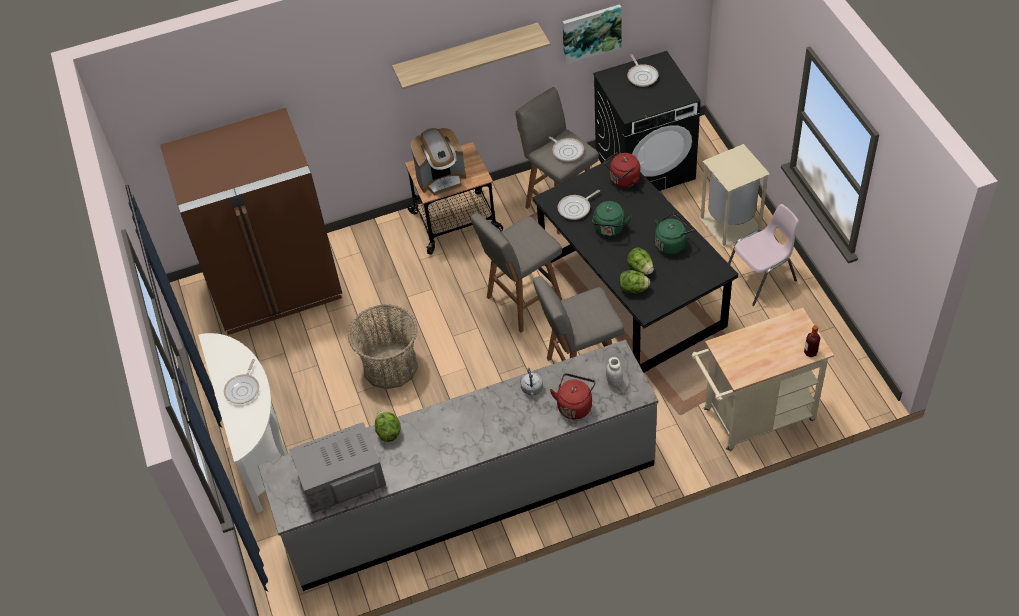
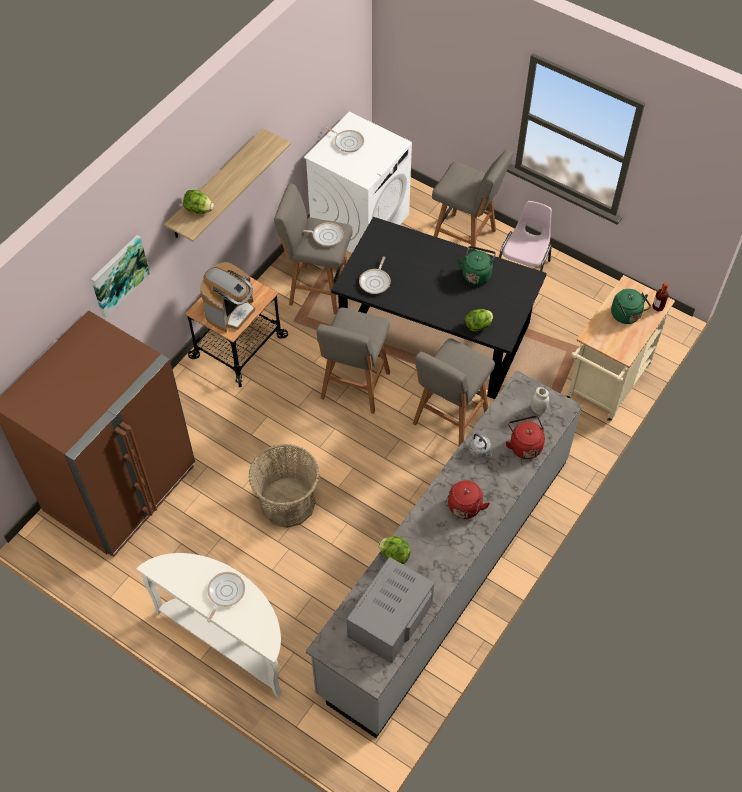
camera: 40 degrees left, 5 degrees up
(243, 389) = (225, 593): frying pan -> frying pan turned 135 degrees counterclockwise
(591, 33) = (298, 120): picture -> picture (119, 275)
(609, 229) = (418, 286): green kettle -> green kettle (627, 316)
(623, 180) = (394, 239): red kettle -> red kettle (464, 508)
(640, 269) = (469, 306): lettuce -> lettuce (198, 210)
(645, 166) = (360, 222): black washing machine -> white washing machine
(730, 225) = (465, 240): beige trash can -> grey stool

